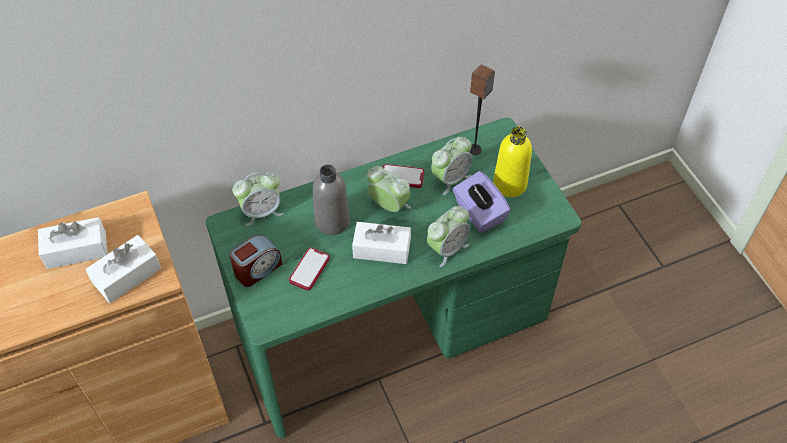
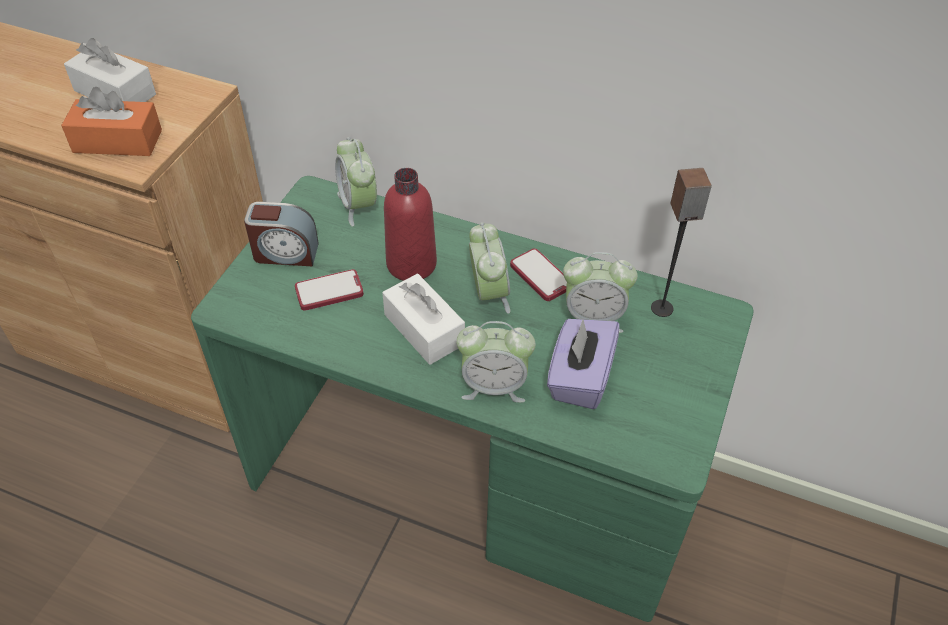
camera: 45 degrees right, 5 degrees down
(127, 276) = (117, 141): white tissue box -> orange tissue box
(261, 212) = (358, 205): alarm clock -> alarm clock turned 45 degrees clockwise
(332, 221) = (411, 264): grey bottle -> red bottle
(509, 184) = (658, 376): yellow bottle -> none

